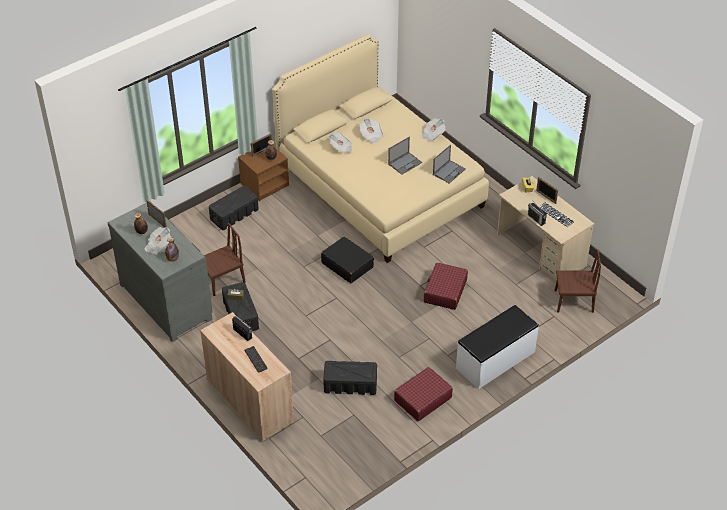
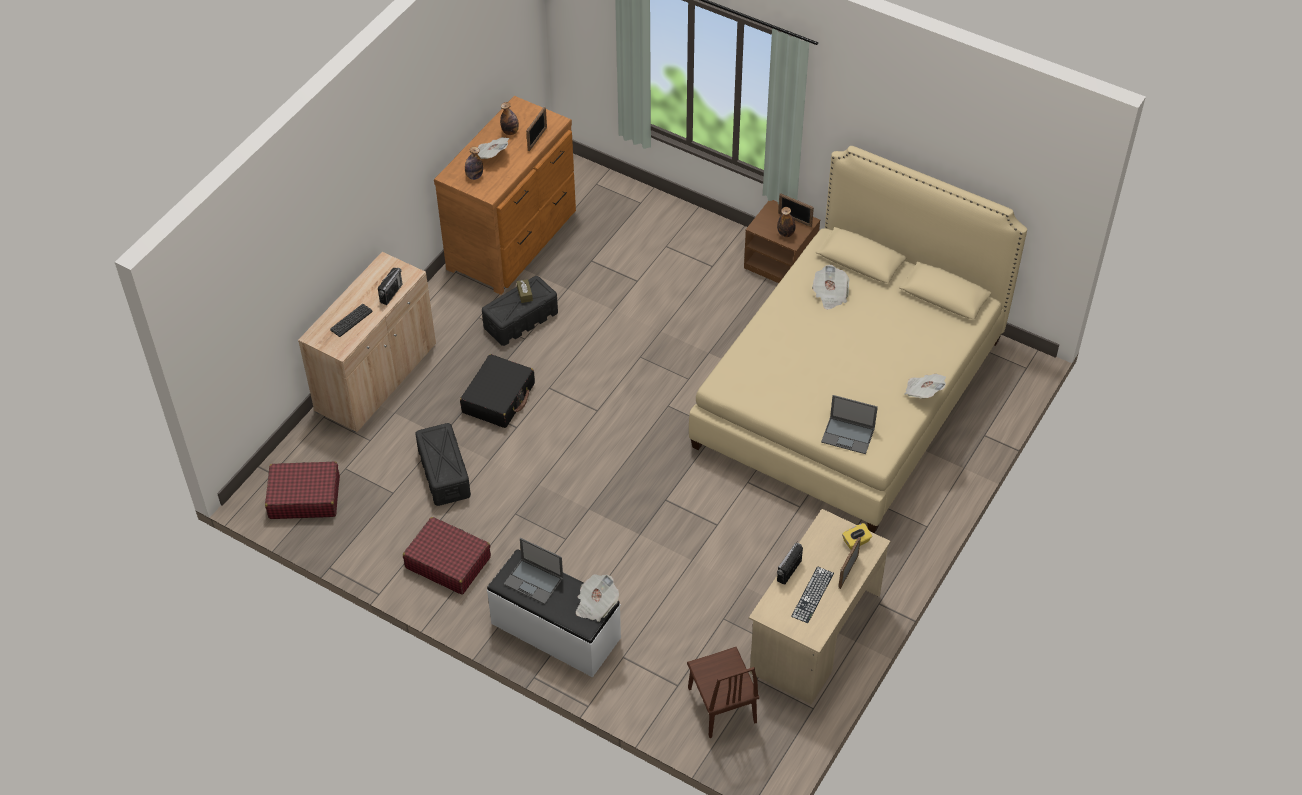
camera: 70 degrees right, 5 degrees up
(167, 300) = (514, 240): grey dresser -> brown dresser
(222, 280) = (575, 281): brown chair -> none
(234, 214) = (704, 252): black storage box -> none
(347, 265) = (666, 403): black suitcase -> black suitcase (499, 398)
(371, 136) = (876, 321): newspaper -> newspaper (596, 604)
(405, 163) = (837, 377): laptop -> laptop (534, 581)
(445, 291) = (667, 532): red suitcase -> red suitcase (304, 497)

